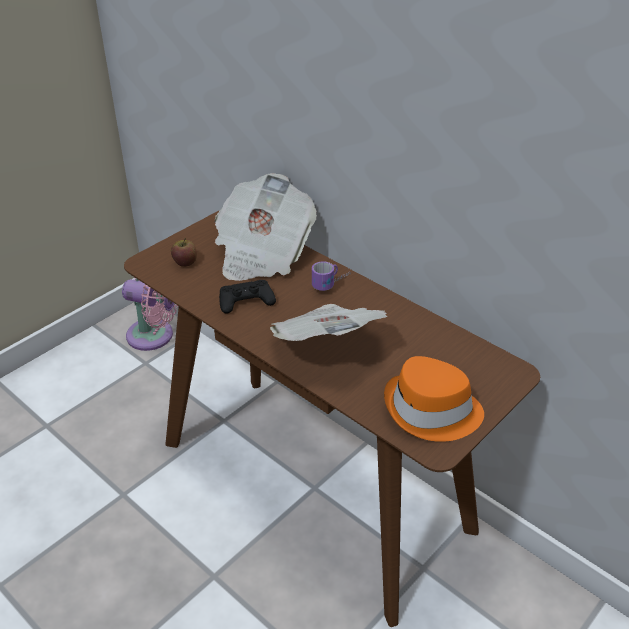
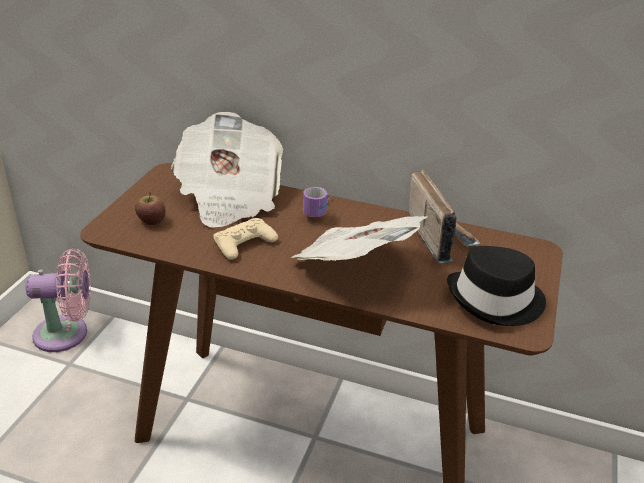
camera: 25 degrees left, 5 degrees down
(246, 301) = (244, 244): black game controller -> beige game controller
(425, 335) = (439, 236): none -> radio
(432, 411) = (496, 300): orange hat -> black hat

